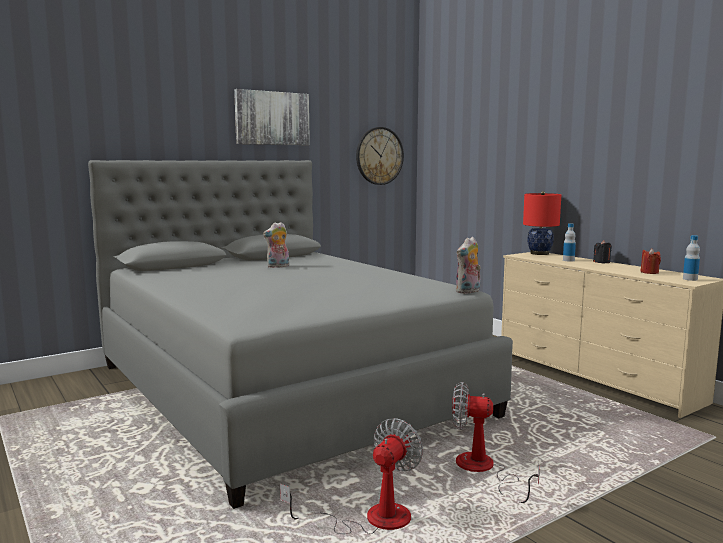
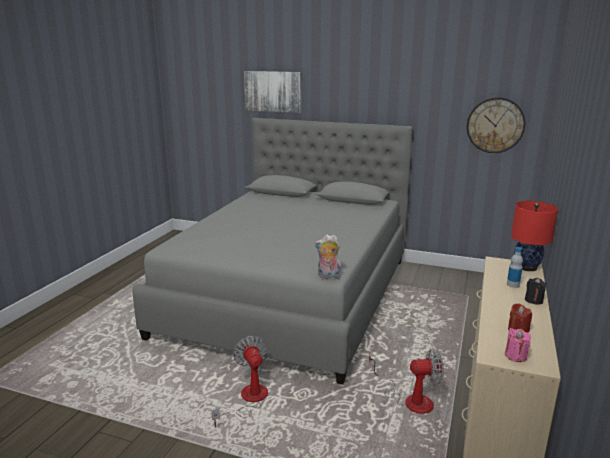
camera: 55 degrees right, 10 degrees up
(272, 118) = (384, 89): picture -> picture (273, 91)
(278, 266) = (320, 211): plush toy -> none
(371, 519) = (160, 380): fan -> fan (410, 399)
(690, 279) = (515, 356): bottle -> pink candle

